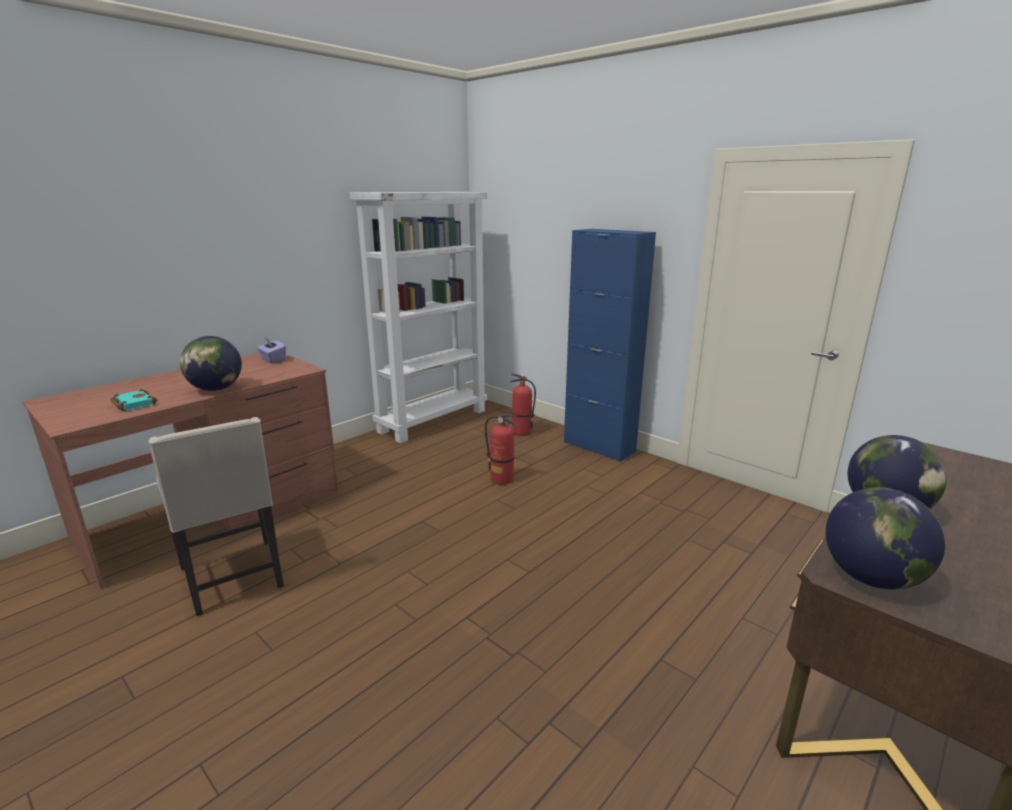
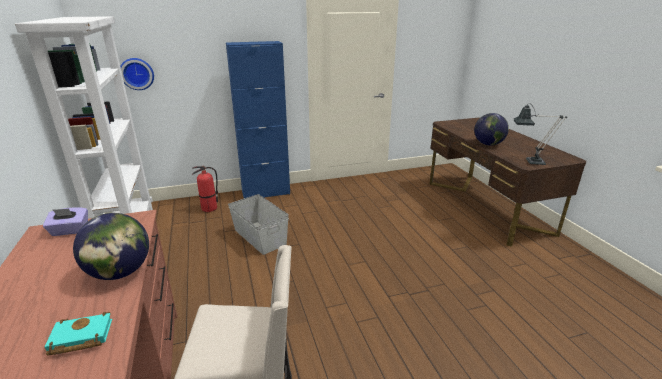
camera: 60 degrees left, 5 degrees up
(502, 479) = (260, 236): fire extinguisher -> grey storage box
(509, 256) = (137, 73): none -> wall clock
(870, 578) = (530, 162): globe -> table lamp

